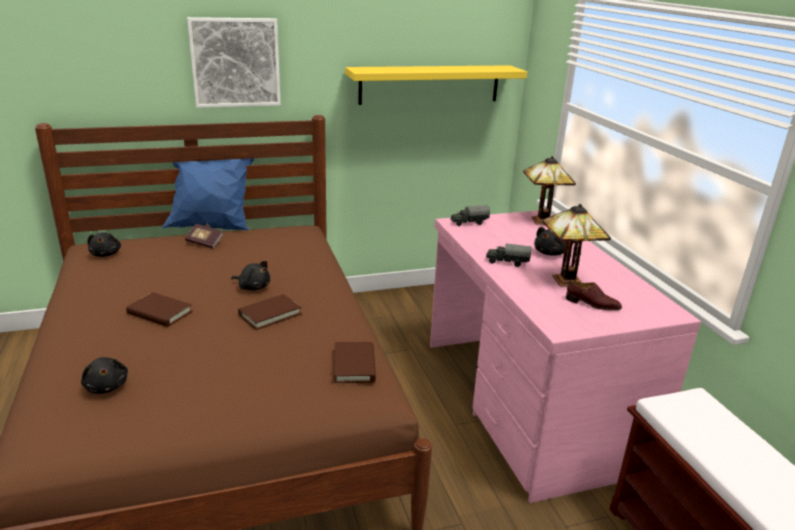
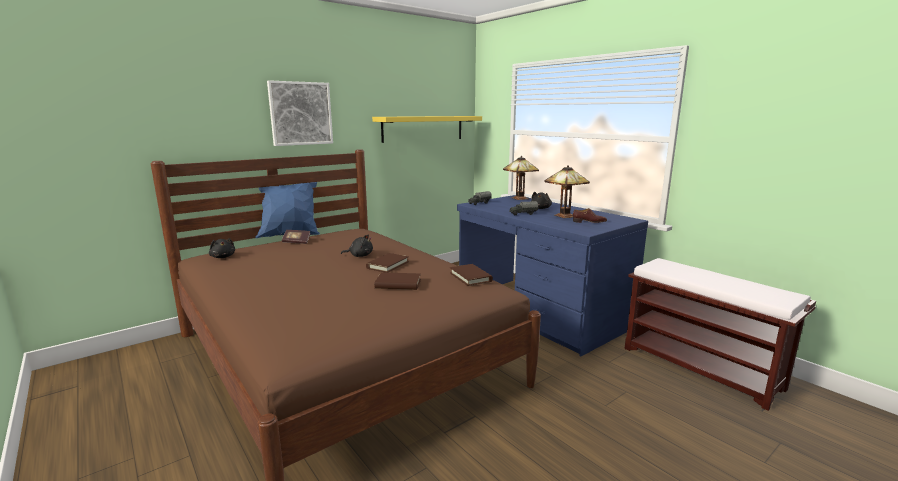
camera: 20 degrees left, 10 degrees down
(107, 386) = (311, 314): black plush toy -> none
(159, 313) = (306, 276): brown book -> brown book (398, 284)
(527, 402) = (539, 312): pink desk -> blue desk

